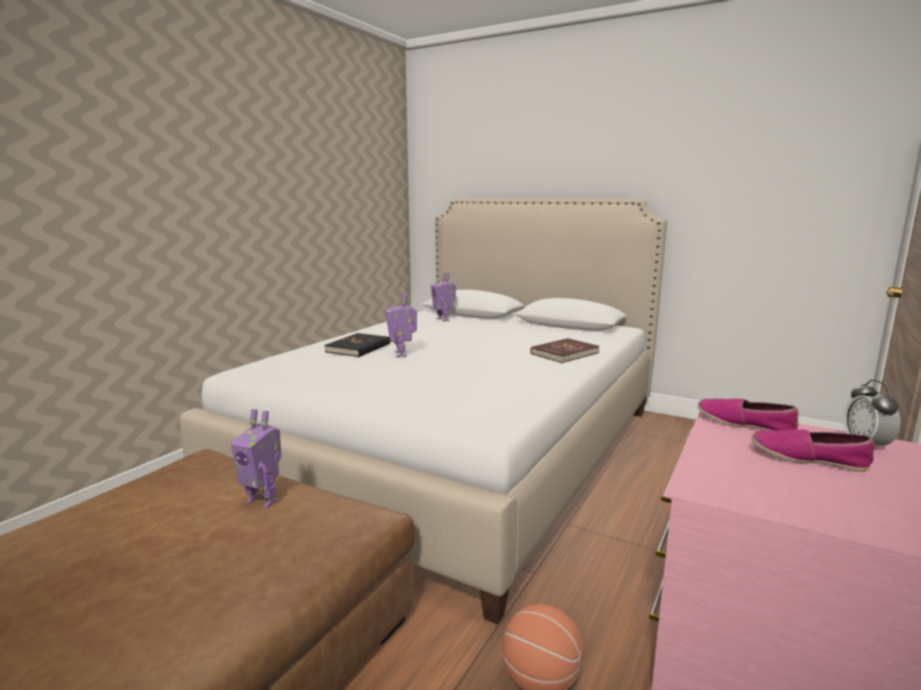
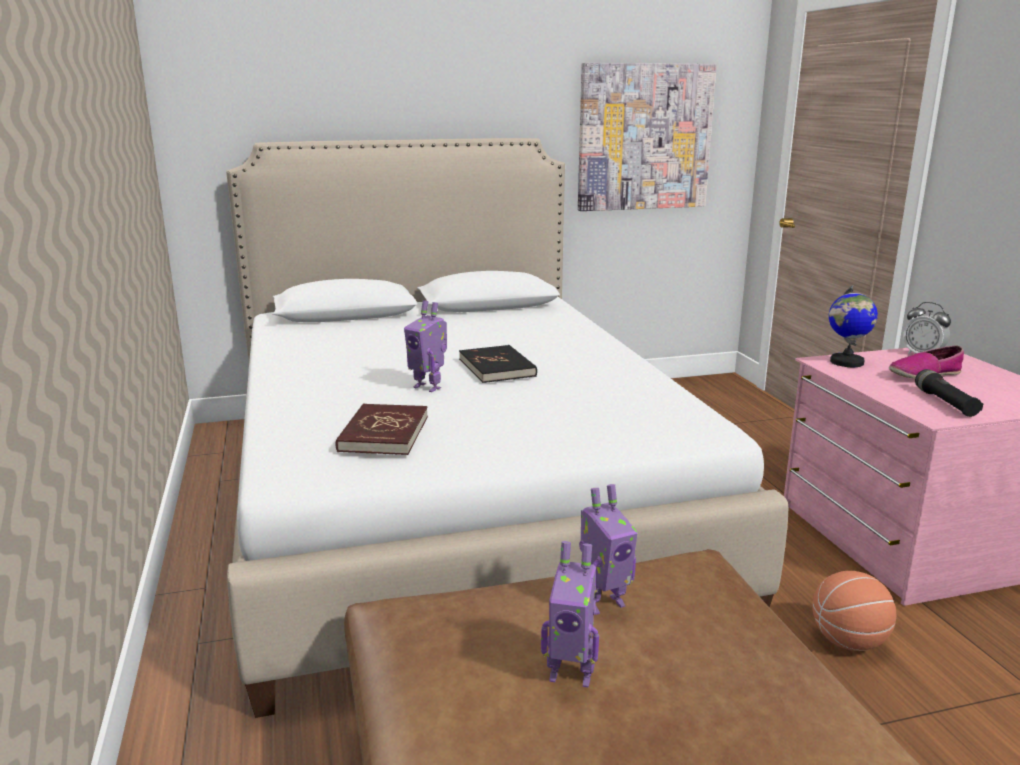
camera: 45 degrees left, 5 degrees up
(358, 348) = (356, 395): black book -> black book (497, 367)
(443, 319) = (333, 330): toy robot -> toy robot (571, 674)
(564, 353) = (572, 339): red book -> red book (383, 433)
(744, 424) = (846, 362): shoe -> globe
(750, 484) = (945, 403): none -> black flashlight
(757, 201) = (644, 137): none -> picture

